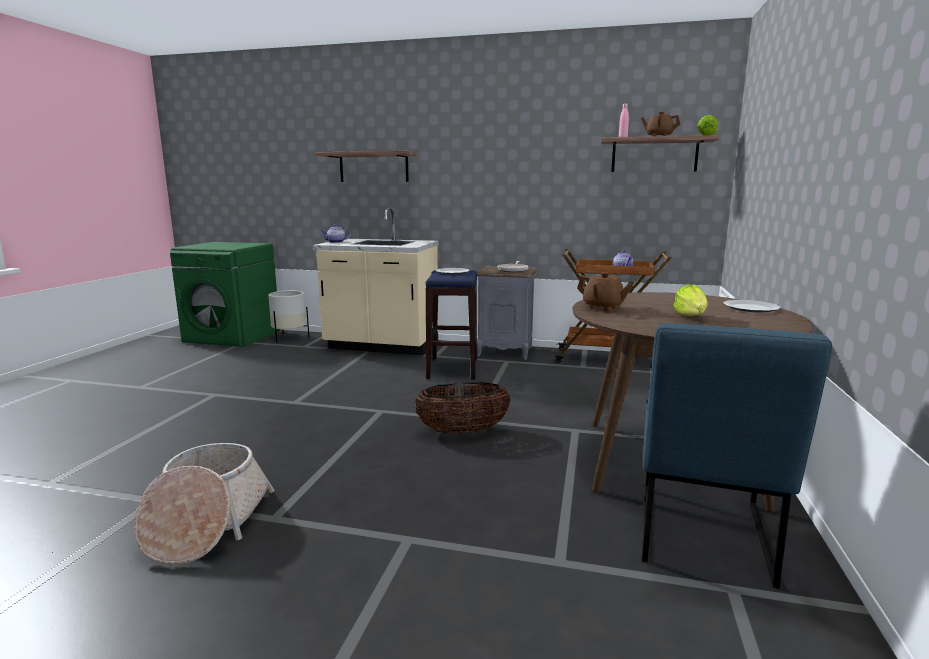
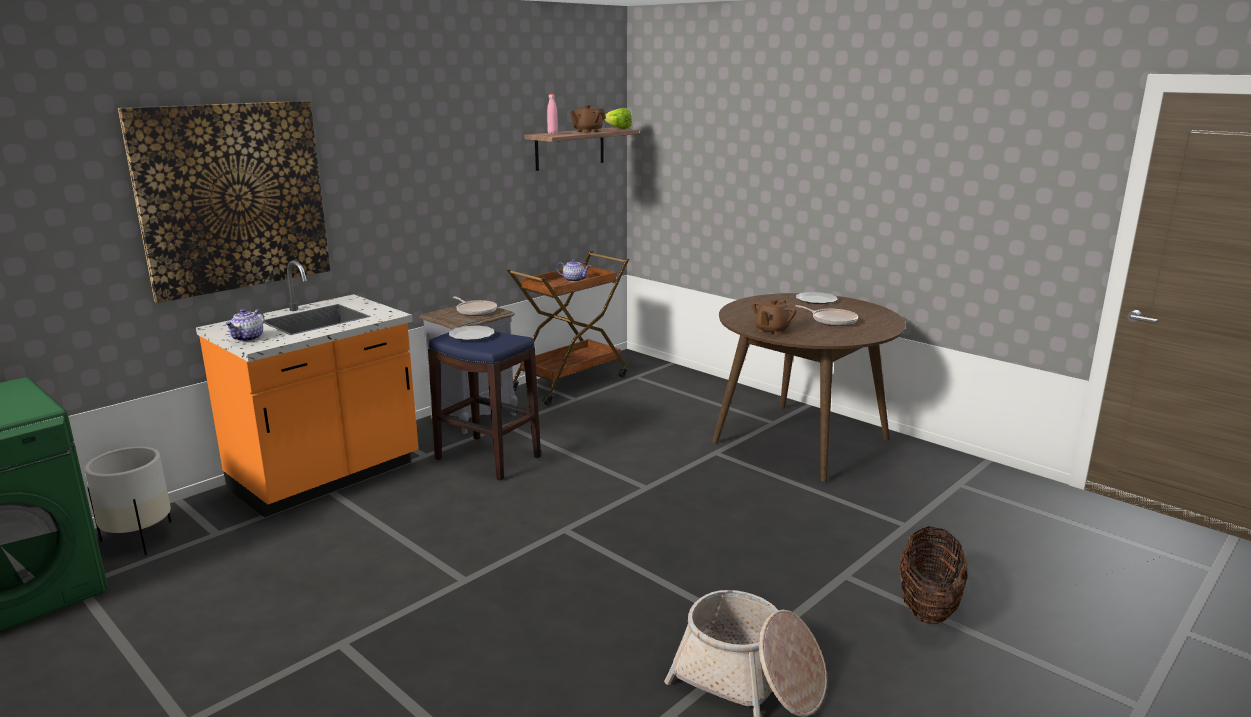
camera: 60 degrees left, 5 degrees up
(373, 167) = (233, 197): shelf -> picture
(381, 346) = (326, 478): beige counter -> orange counter
(462, 431) = (667, 500): basket -> basket (927, 606)
(603, 307) = (772, 330): brown teapot -> brown teapot turned 150 degrees clockwise
(691, 318) = (832, 320): lettuce -> frying pan
(701, 534) = (900, 469): blue chair -> none

